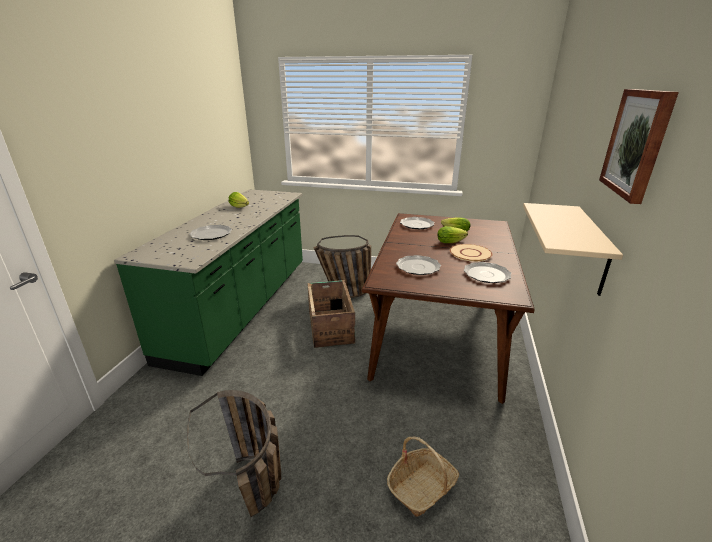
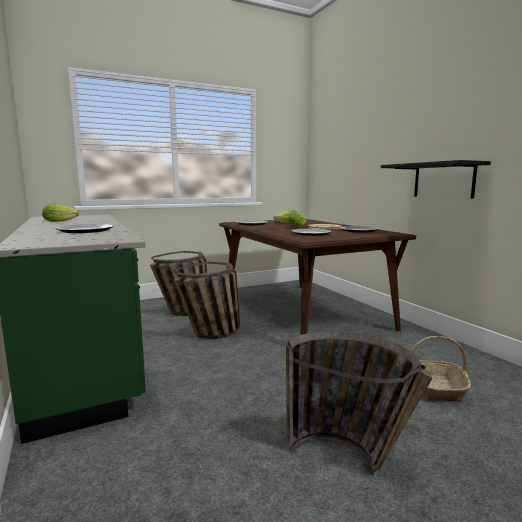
camera: 40 degrees left, 15 degrees down
(331, 326) = (211, 334): crate -> basket
(591, 249) = (443, 180): beige shelf -> black shelf
(637, 143) = (471, 100): picture -> none

